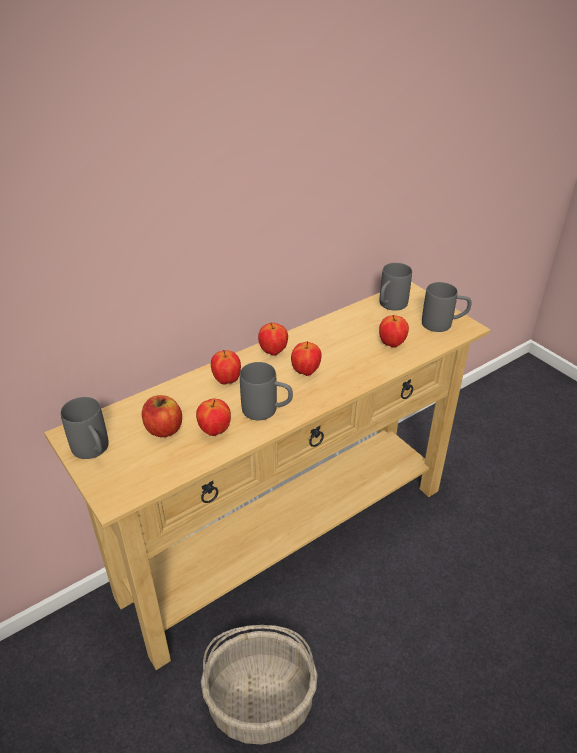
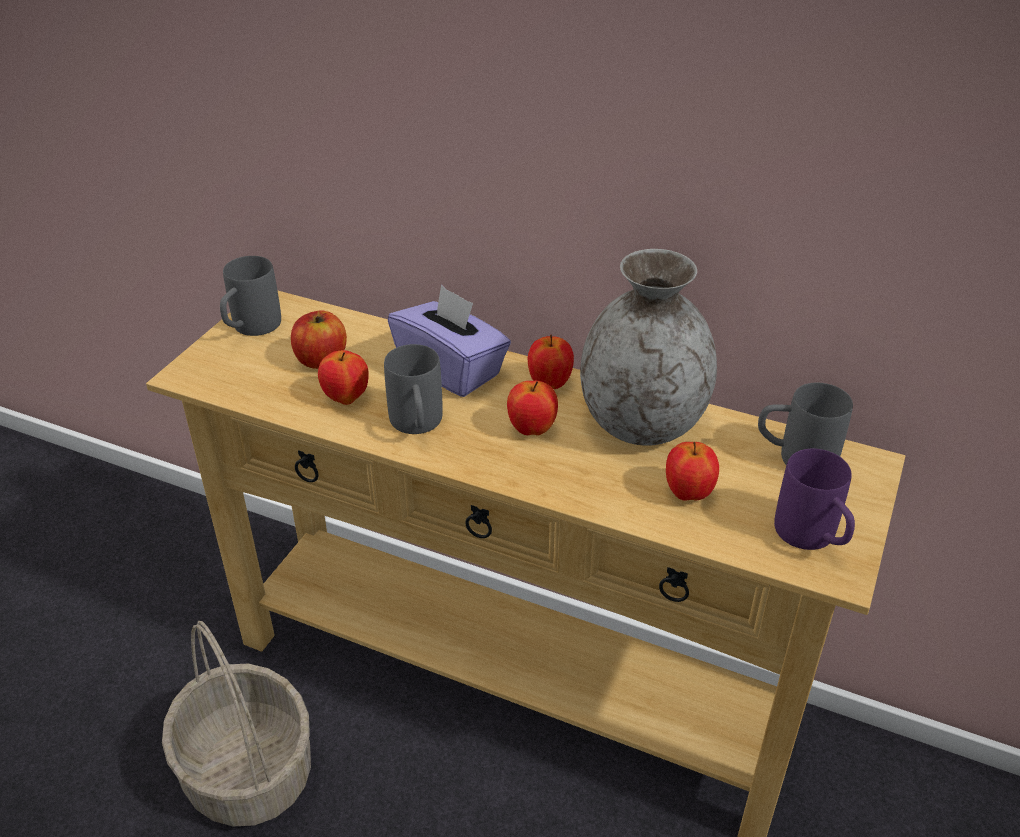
camera: 60 degrees right, 0 degrees up
(227, 380) = (451, 369): apple -> purple tissue box
(331, 336) = (641, 423): none -> grey vase
(443, 324) = (813, 539): grey mug -> purple mug

